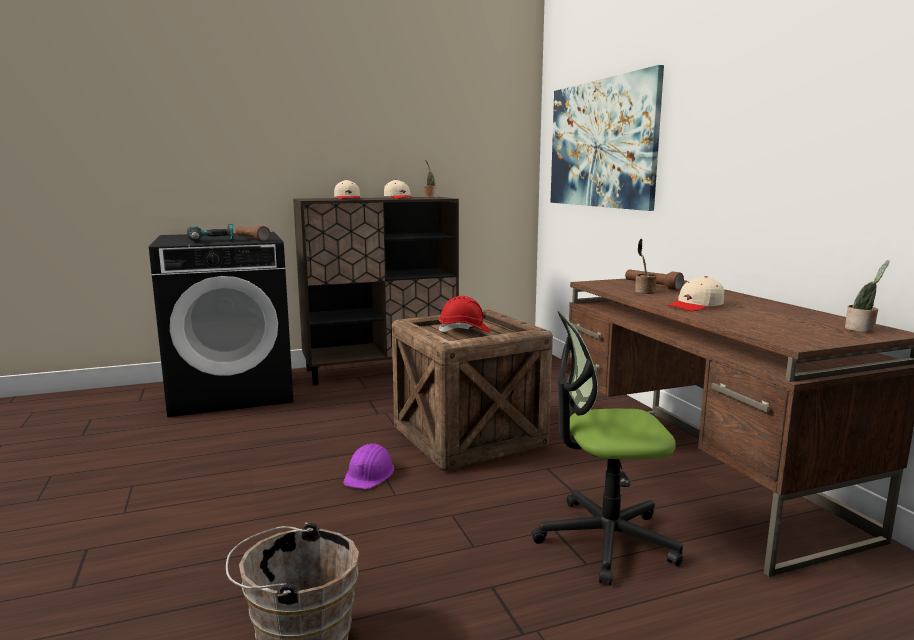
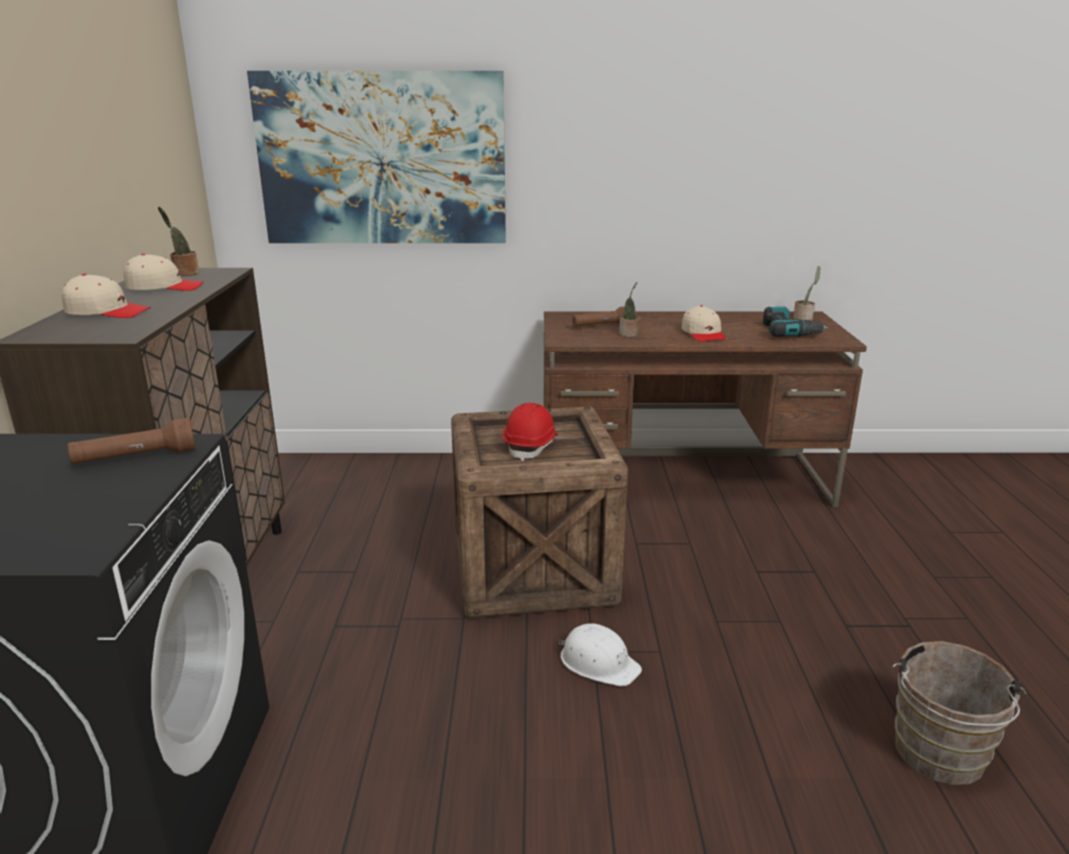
camera: 70 degrees left, 10 degrees up
(211, 241) = (106, 498): power drill -> power drill (789, 332)
(369, 474) = (598, 662): purple hard hat -> white hard hat
(605, 539) = (778, 552): office chair -> none

